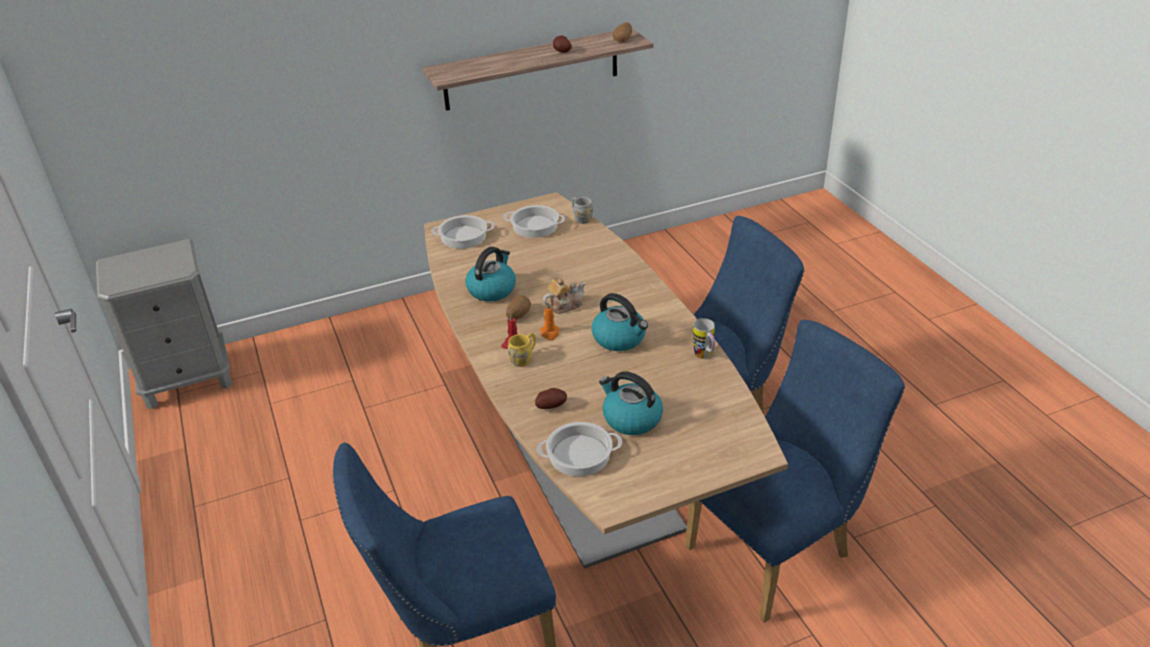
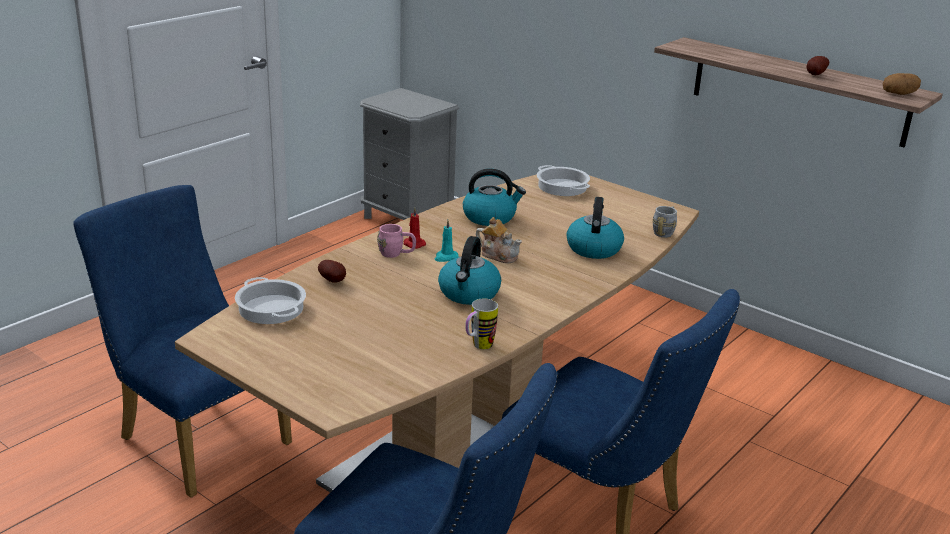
camera: 60 degrees right, 10 degrees down
(518, 315) = (460, 237): potato -> none
(524, 358) = (396, 254): yellow mug -> pink mug
(535, 226) = (621, 213): cooking pot -> none
(550, 333) = (445, 257): orange candle -> turquoise candle
(631, 418) = (342, 324): kettle -> kettle (593, 248)

